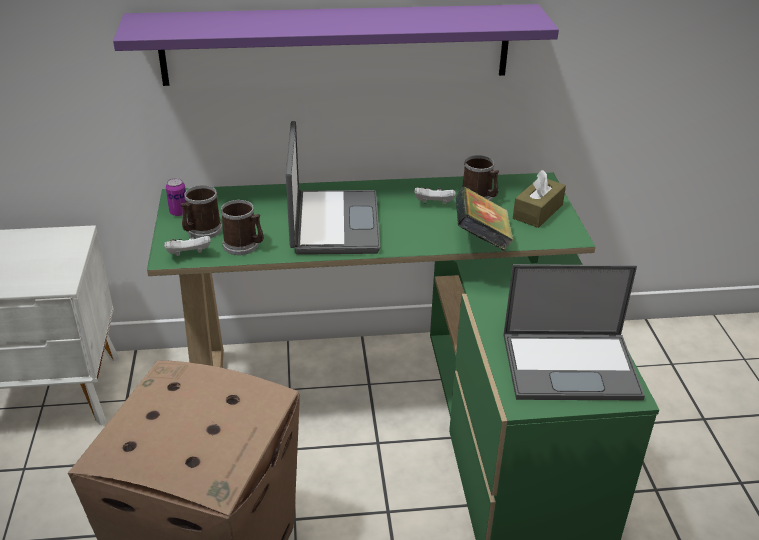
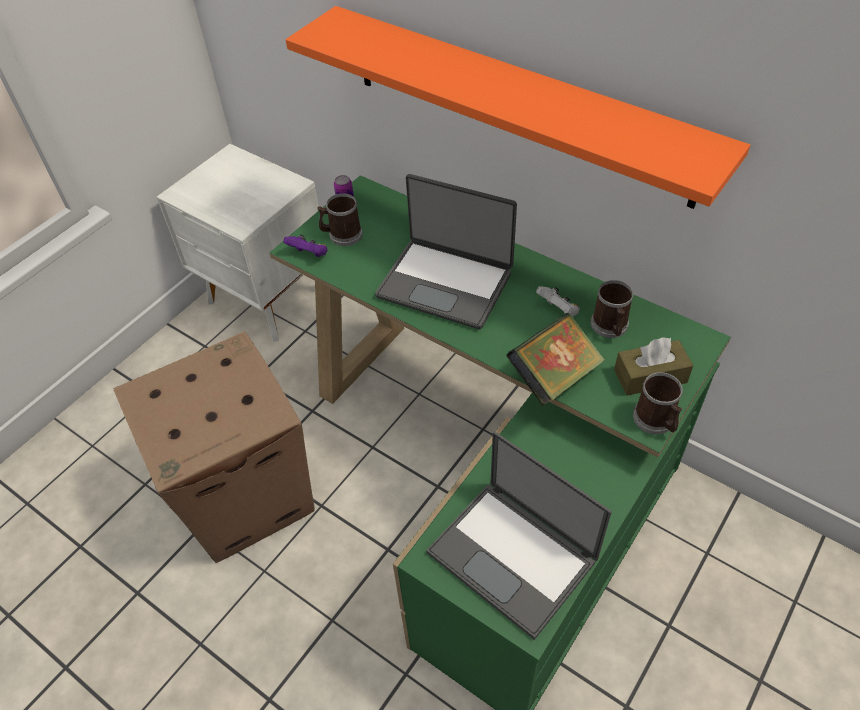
camera: 45 degrees right, 15 degrees up
(189, 255) = (309, 254): white game controller -> purple game controller
(244, 246) = (355, 268): mug -> mug (656, 421)
(332, 224) = (446, 283): laptop -> laptop turned 75 degrees clockwise
(336, 44) = (517, 104): purple shelf -> orange shelf

